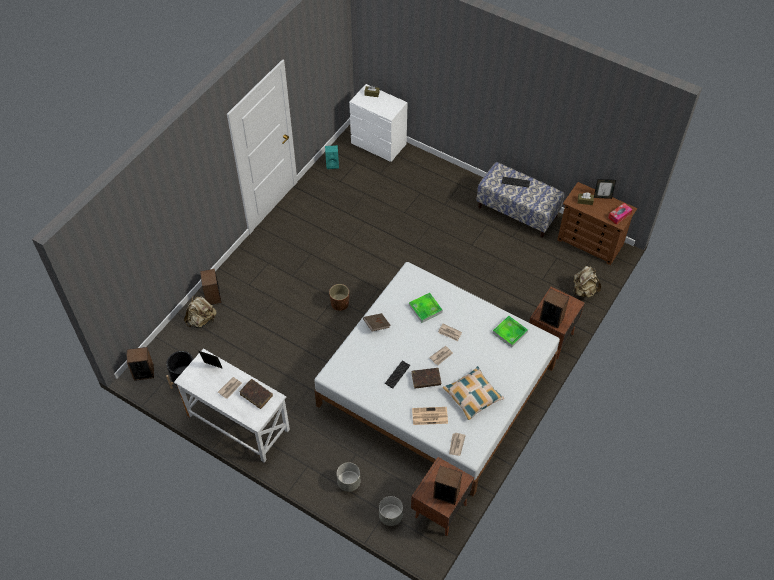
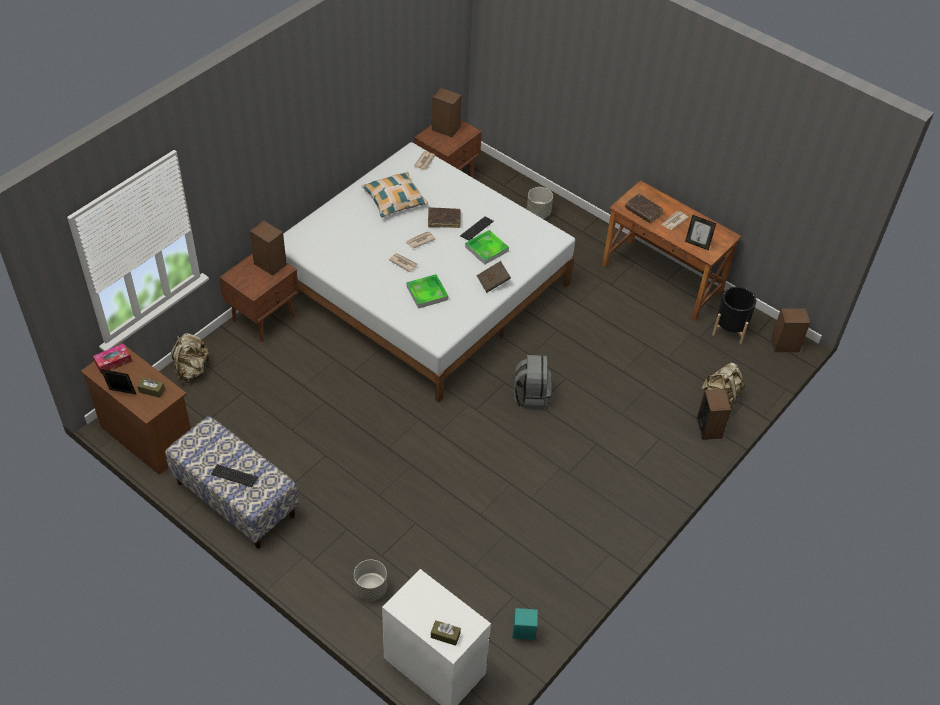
camera: 175 degrees left, 5 degrees down
(238, 423) = (662, 279): white desk -> brown desk
(340, 303) = (531, 396): brown planter -> grey backpack
(391, 516) = (498, 182): grey planter -> grey planter (370, 589)
(429, 416) = (448, 188): newspaper -> none
(510, 332) = (328, 254): tray -> tray (486, 249)

